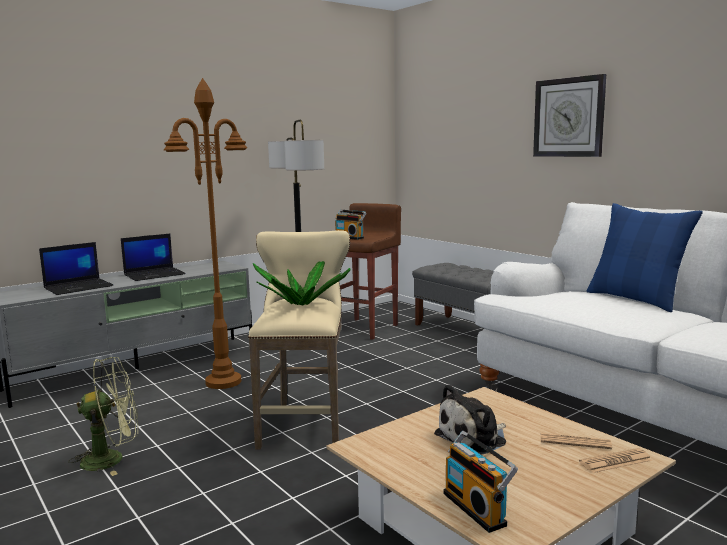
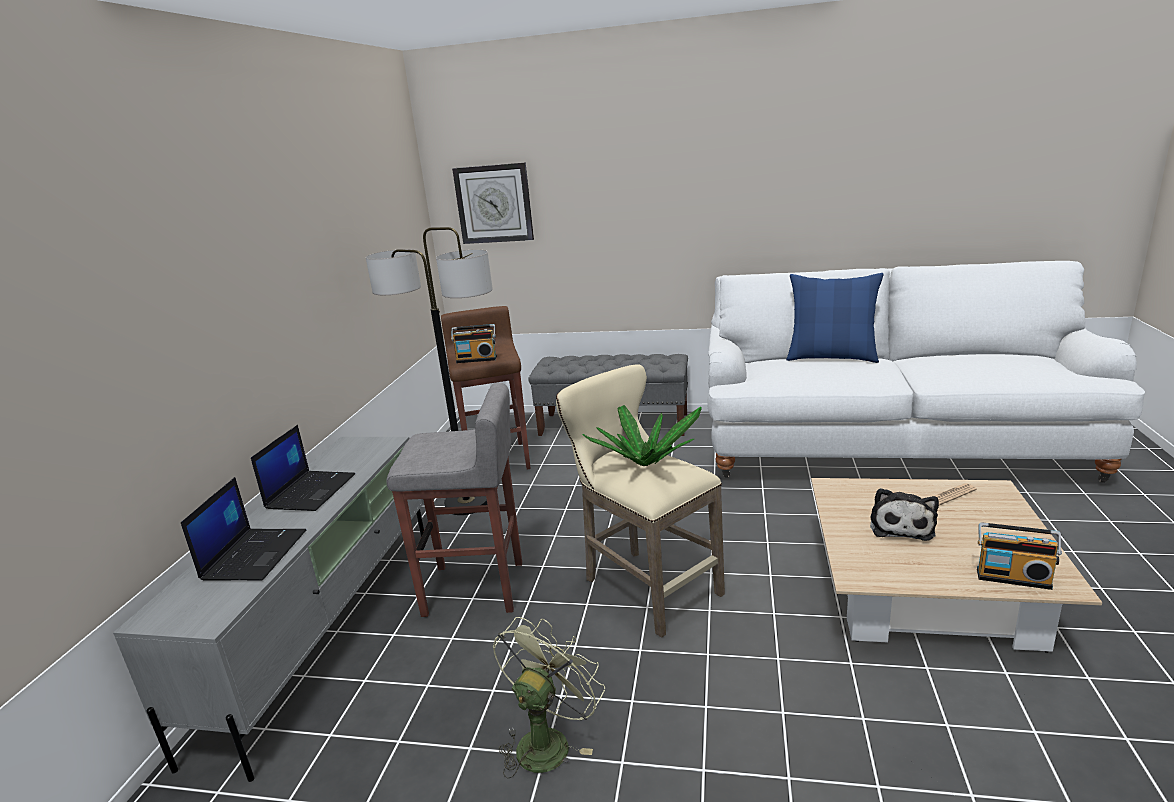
camera: 40 degrees left, 10 degrees up
(223, 382) = (476, 589): brown floor lamp -> grey stool
(569, 117) = (685, 186): wall clock -> wall clock (494, 204)
(615, 461) = (993, 498): newspaper -> none

